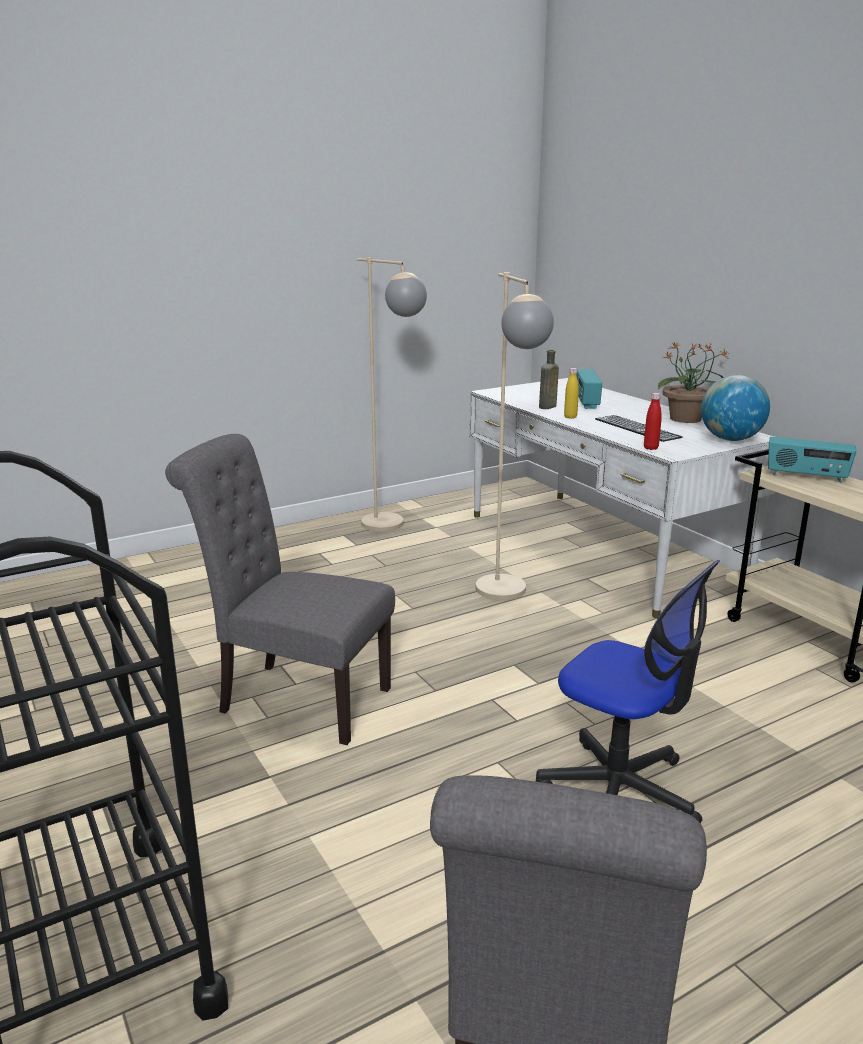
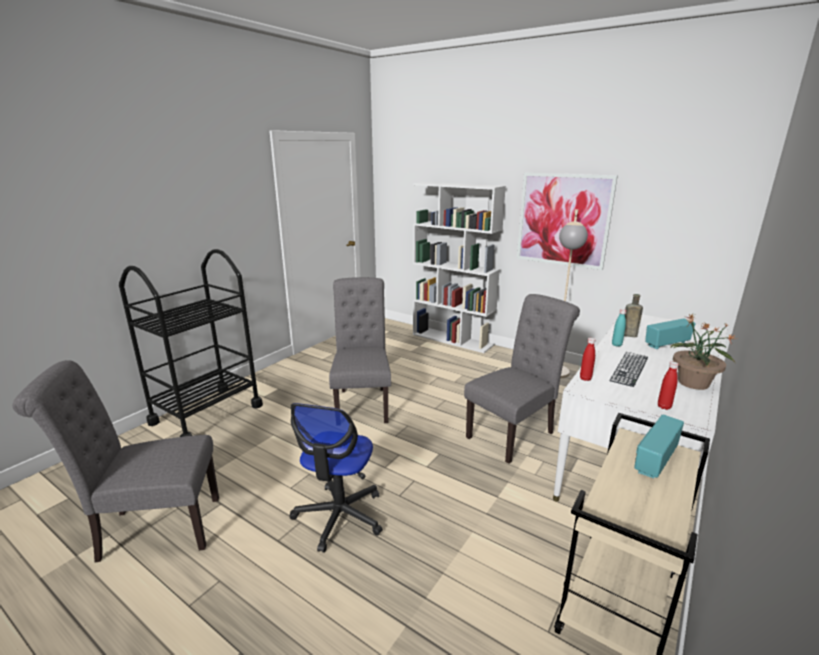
camera: 65 degrees right, 0 degrees up
(173, 557) = (453, 339): none -> white bookcase
(325, 280) = (563, 220): none -> picture
(507, 597) = (514, 433): beige floor lamp -> grey chair
(570, 417) = (616, 345): yellow bottle -> turquoise bottle
(730, 439) = (664, 407): globe -> red bottle
(806, 476) = (654, 460): radio -> radio turned 45 degrees clockwise

